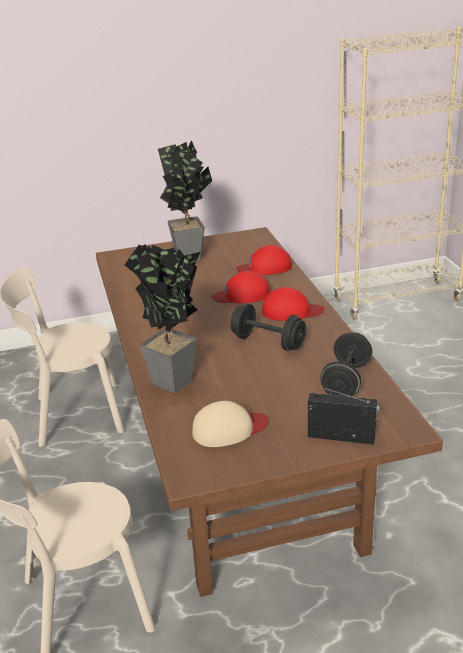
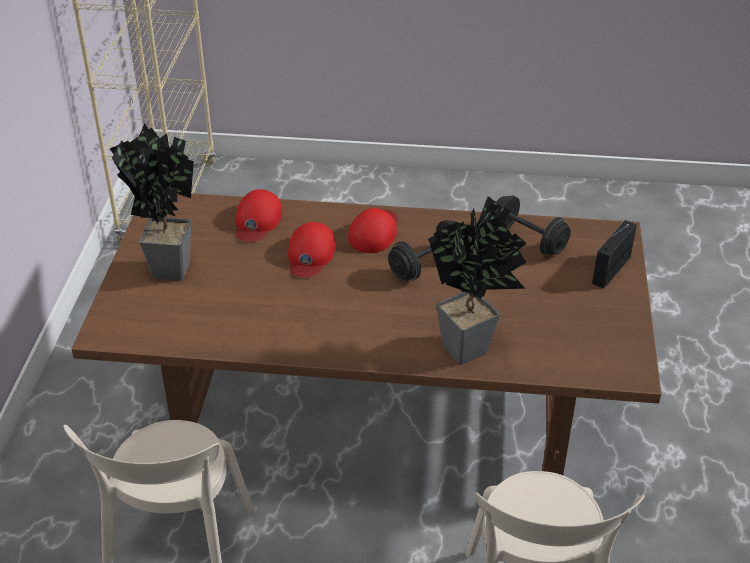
camera: 70 degrees left, 10 degrees up
(229, 429) = (569, 331): beige cap -> none

